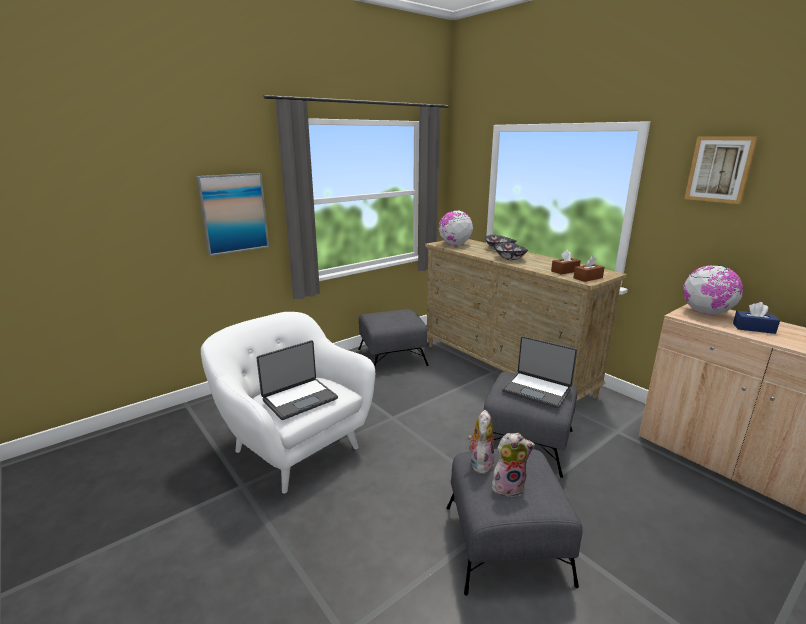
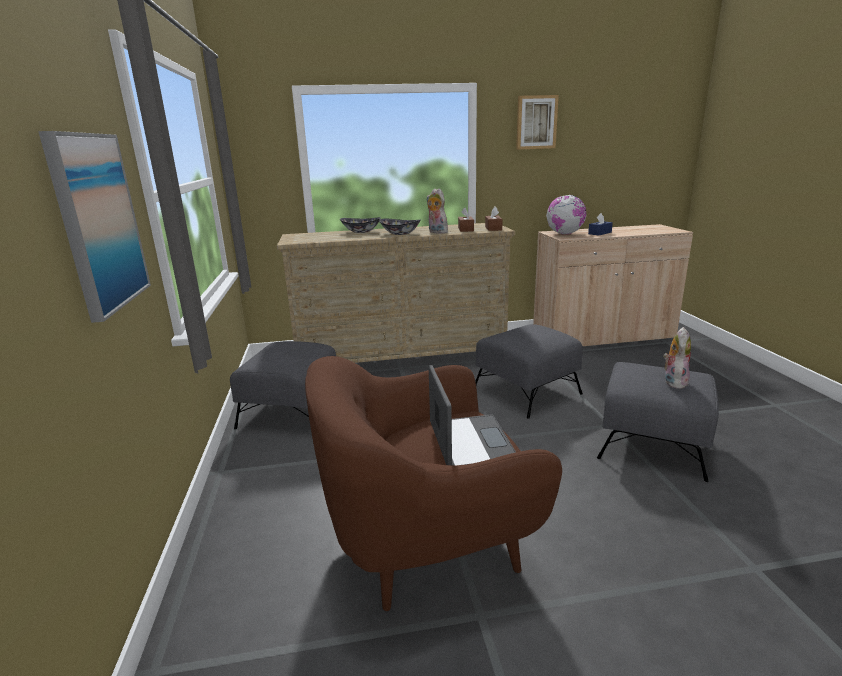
camera: 60 degrees left, 0 degrees up
(294, 447) = (424, 540): white armchair -> brown armchair
(454, 244) = (309, 238): globe -> none
(479, 462) = (634, 384): plush toy -> plush toy (436, 232)
(537, 390) = (533, 334): laptop -> none

